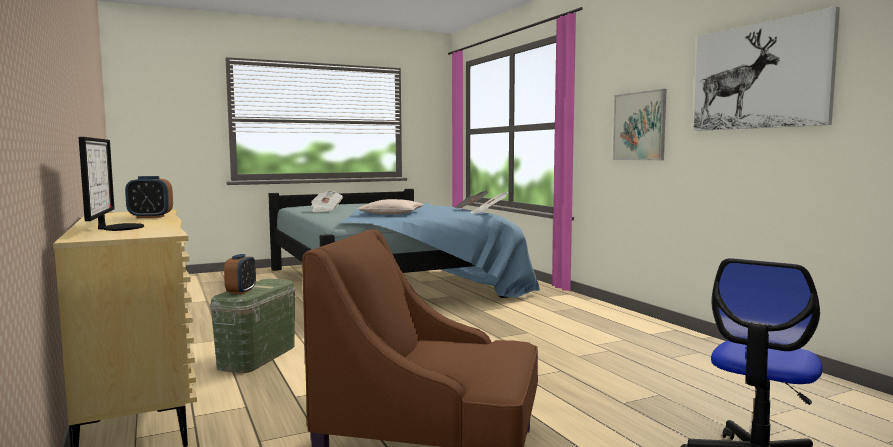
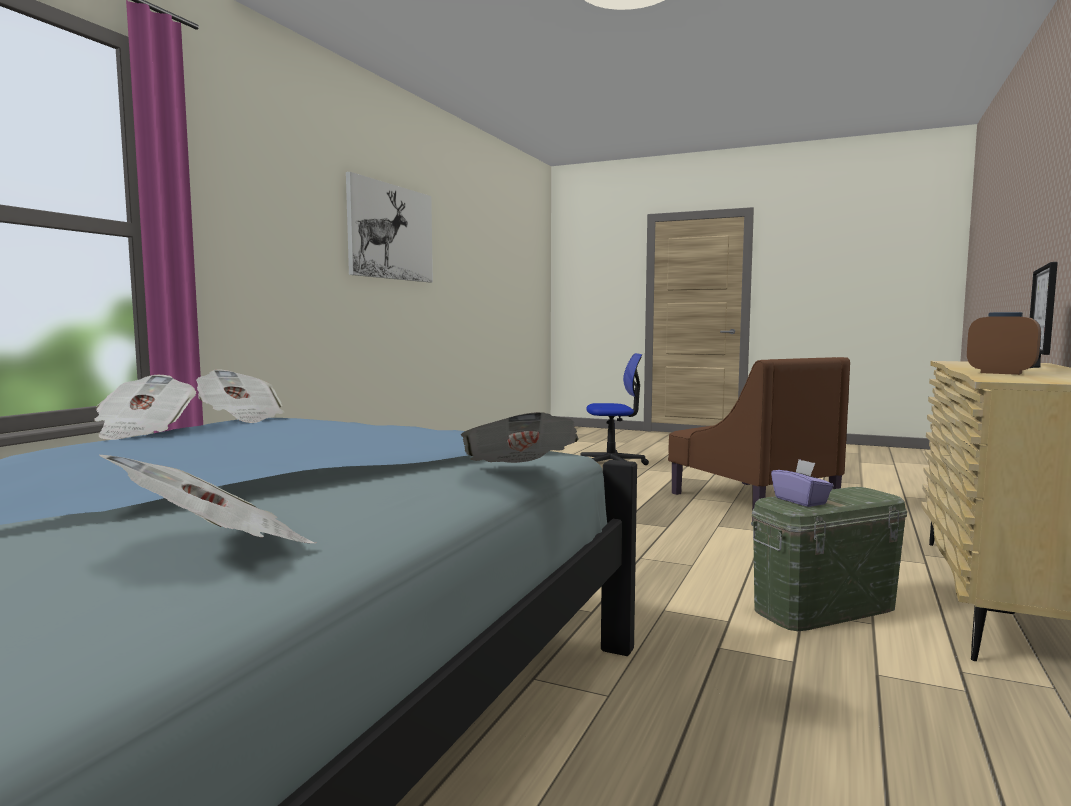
camera: 130 degrees left, 0 degrees up
(241, 291) = (855, 495): alarm clock -> none
(268, 283) = (801, 501): none -> purple tissue box
(323, 220) = (520, 474): none -> newspaper
(391, 214) = (348, 446): beige pillow -> none
(639, 126) = (284, 259): picture -> none

